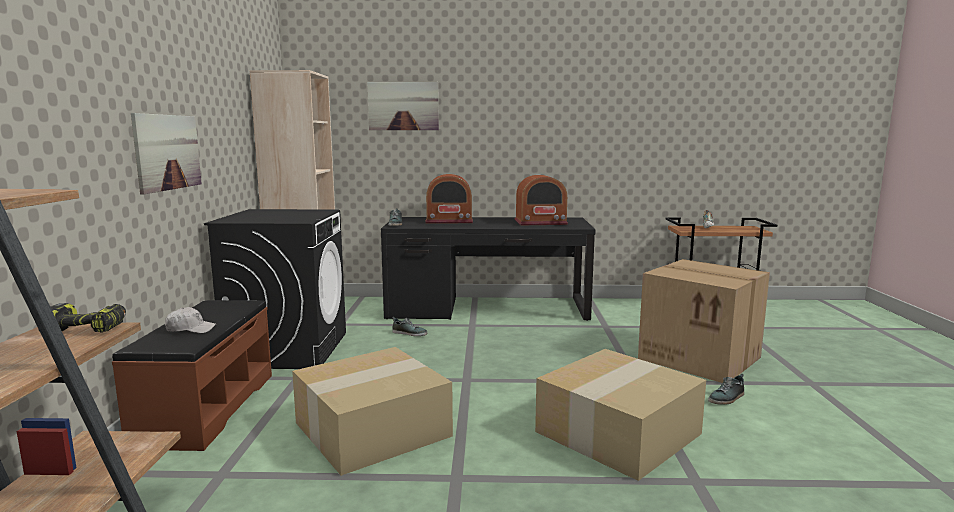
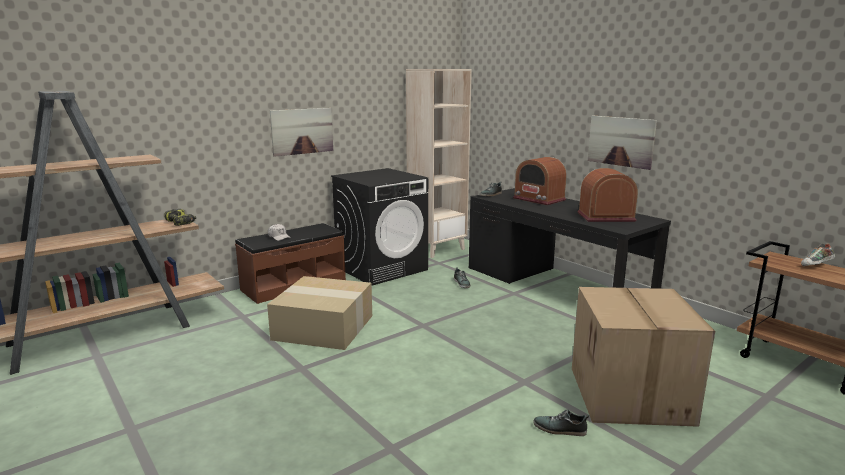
camera: 50 degrees right, 5 degrees up
(403, 106) = (531, 92): picture -> picture (620, 141)
(540, 222) = (605, 216): radio -> radio turned 135 degrees clockwise
(617, 431) = (425, 398): cardboard box -> none

